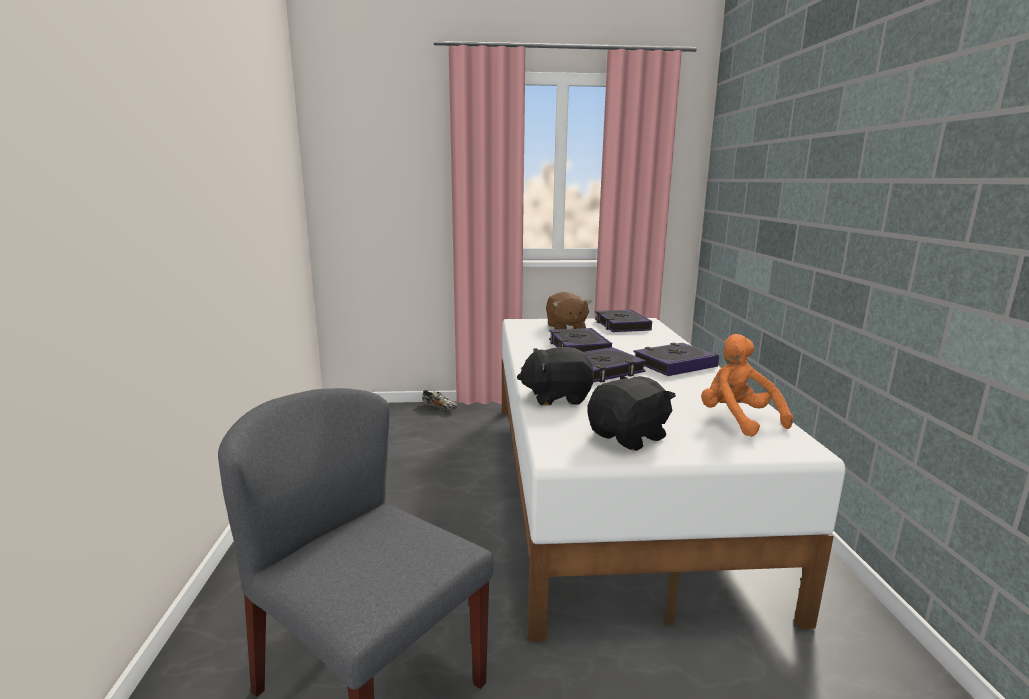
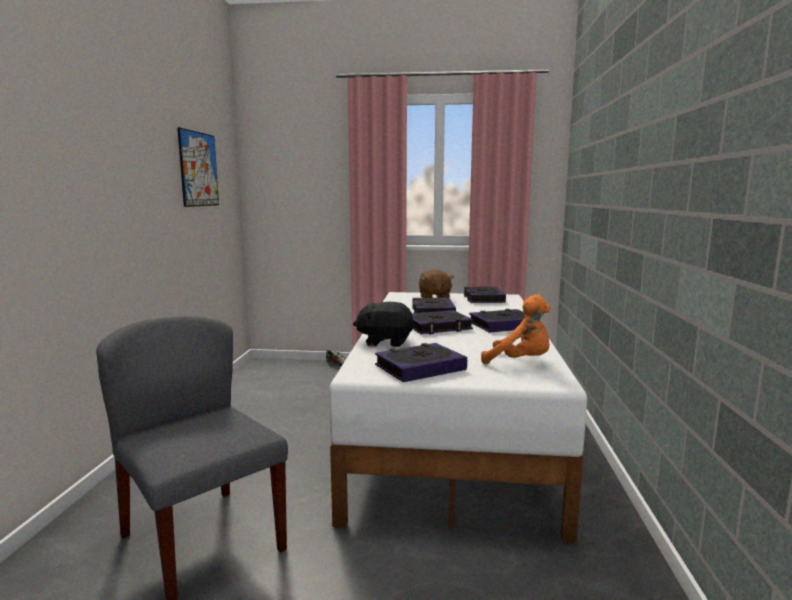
camera: 10 degrees right, 5 degrees down
(263, 166) = (199, 169): none -> picture
(629, 437) = (420, 368): black plush toy -> book
(737, 420) = (520, 362): orange plush toy -> orange plush toy turned 135 degrees clockwise

